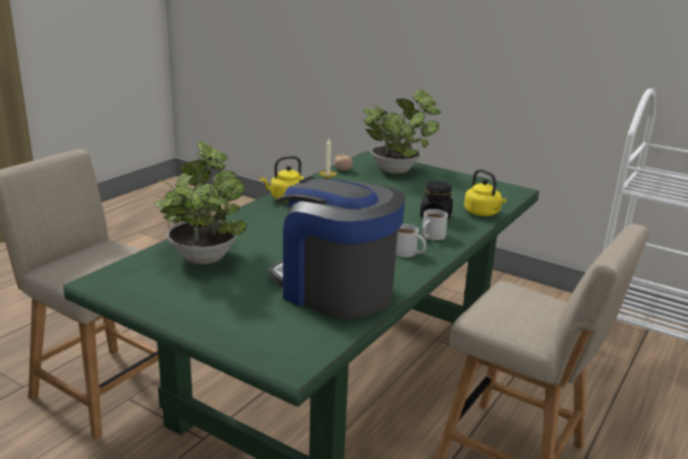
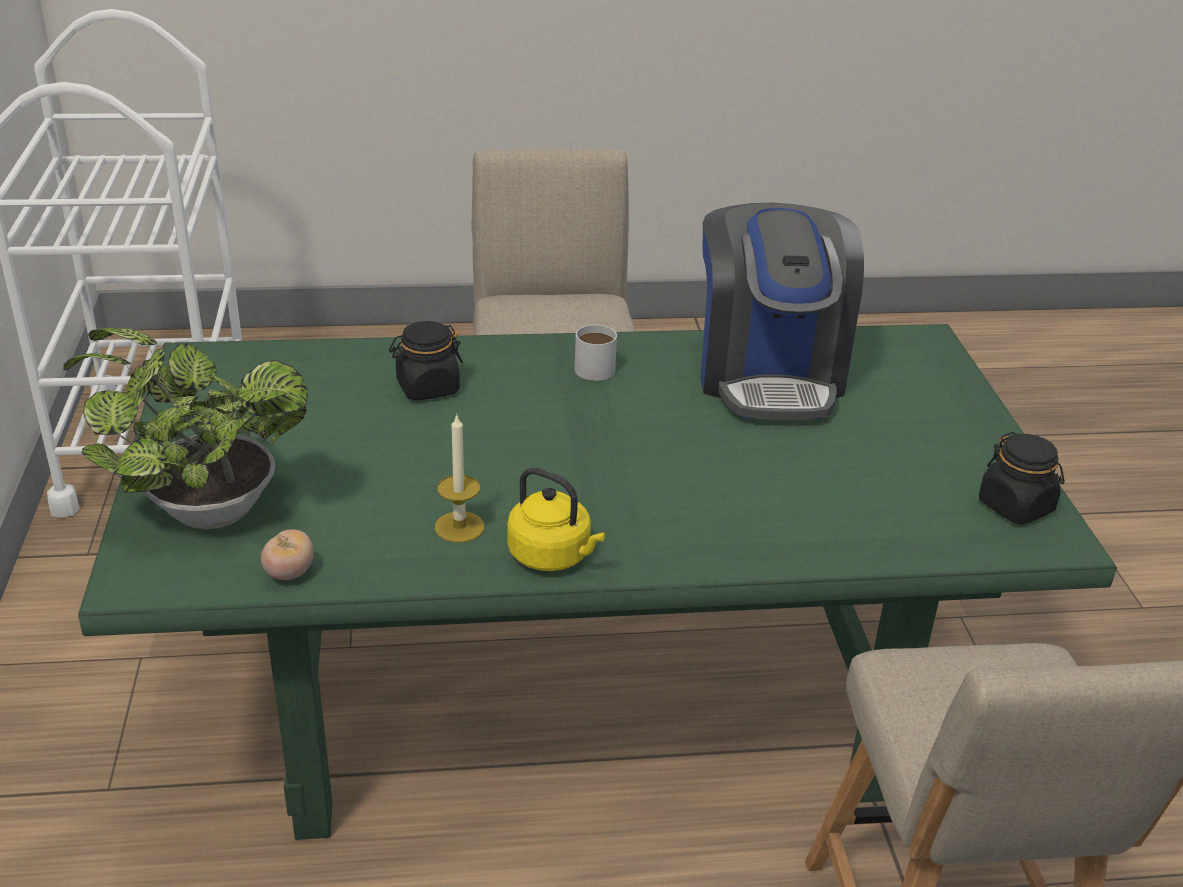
camera: 130 degrees left, 10 degrees up
(133, 287) = (1016, 506): none -> black jar
(204, 255) = (862, 508): potted plant -> none
(430, 237) = (514, 367): white mug -> none
(483, 213) = (356, 356): yellow kettle -> none

